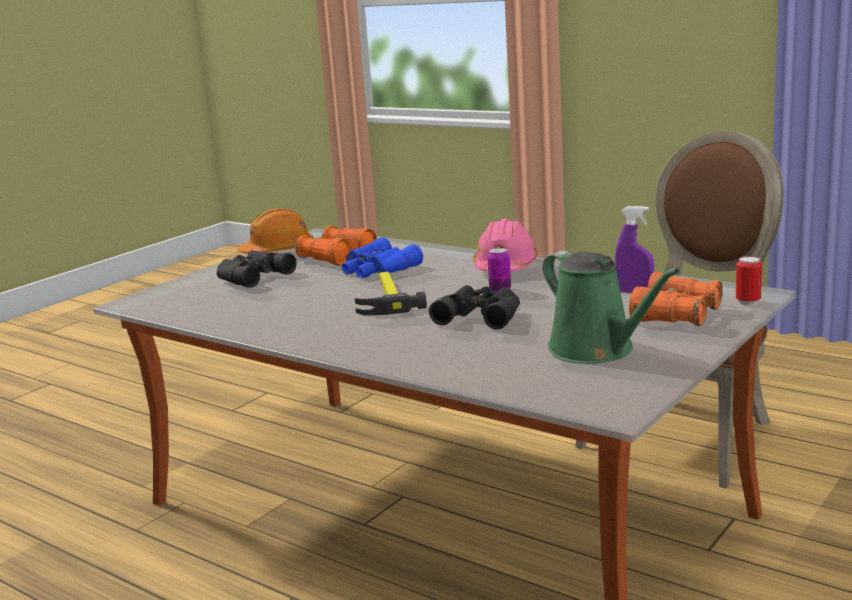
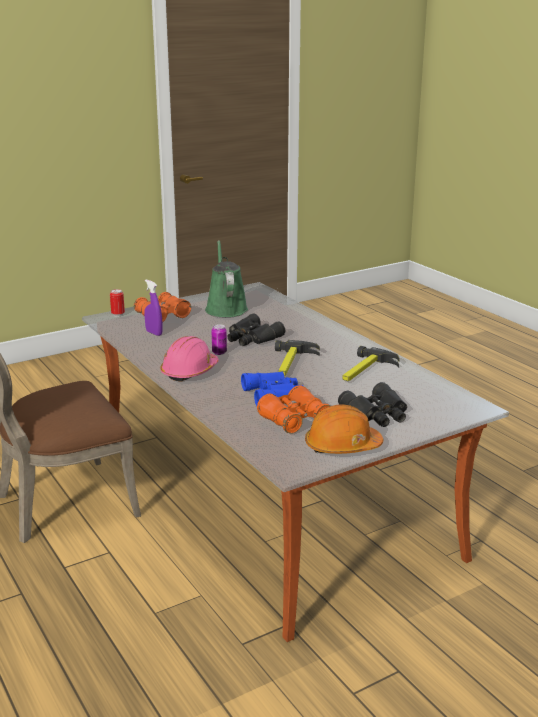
camera: 160 degrees left, 5 degrees up
(279, 309) = (366, 371): none -> hammer

